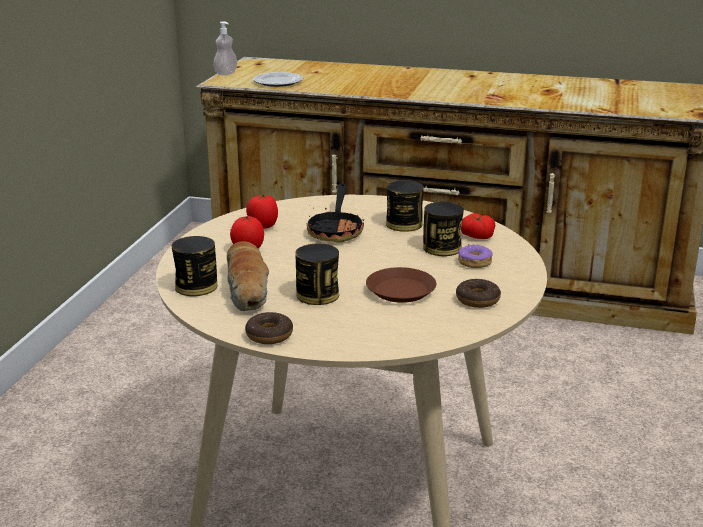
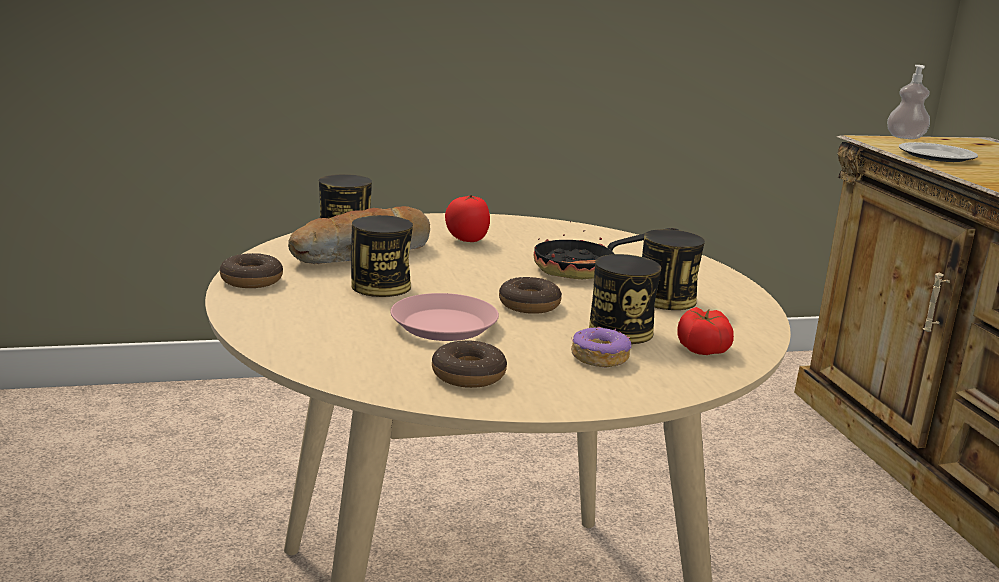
camera: 60 degrees right, 5 degrees down
(263, 226) = (542, 237): tomato -> none
(385, 260) = (529, 305): none -> donut
(400, 290) = (443, 325): brown plate -> pink plate

